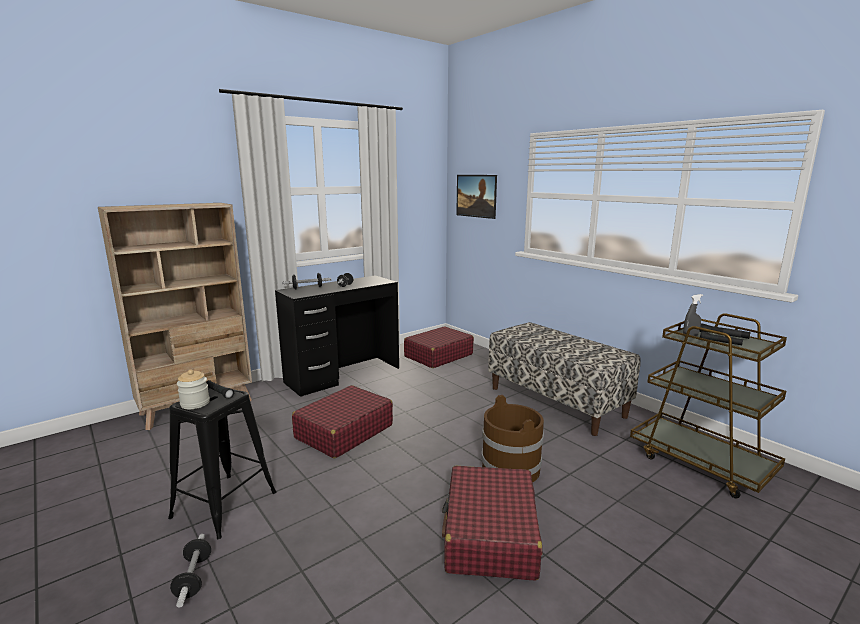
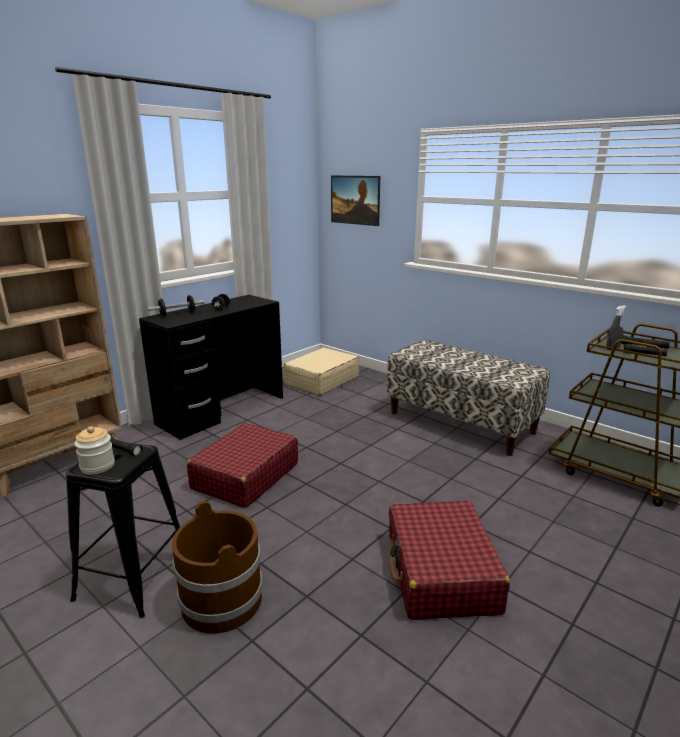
camera: 10 degrees left, 5 degrees up
(193, 578) = (127, 667): dumbbell -> none
(438, 355) = (321, 380): red suitcase -> beige suitcase
(511, 468) = (439, 499): brown bucket -> brown bucket (222, 601)

